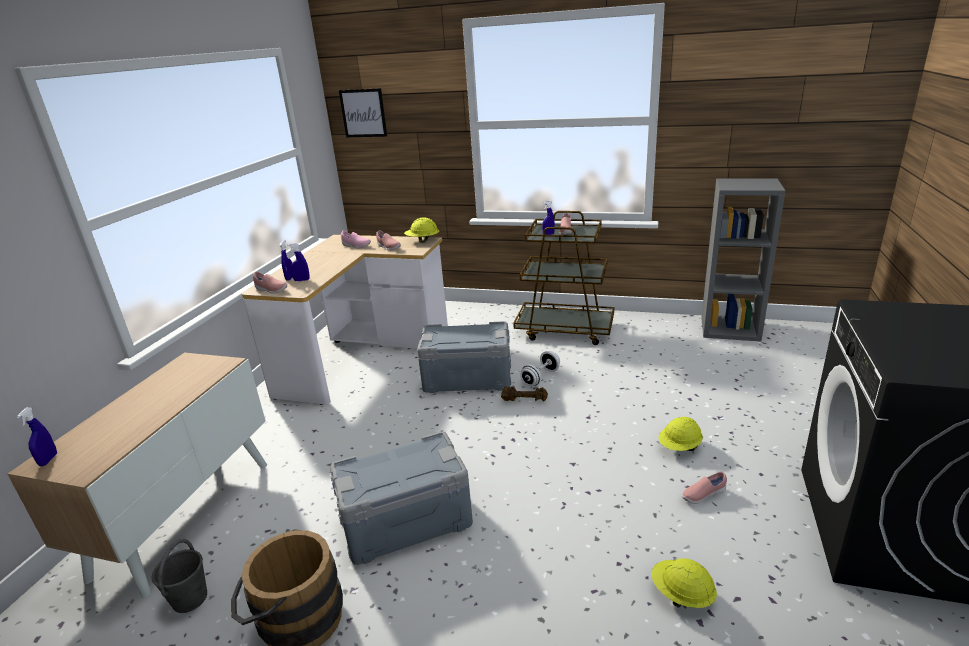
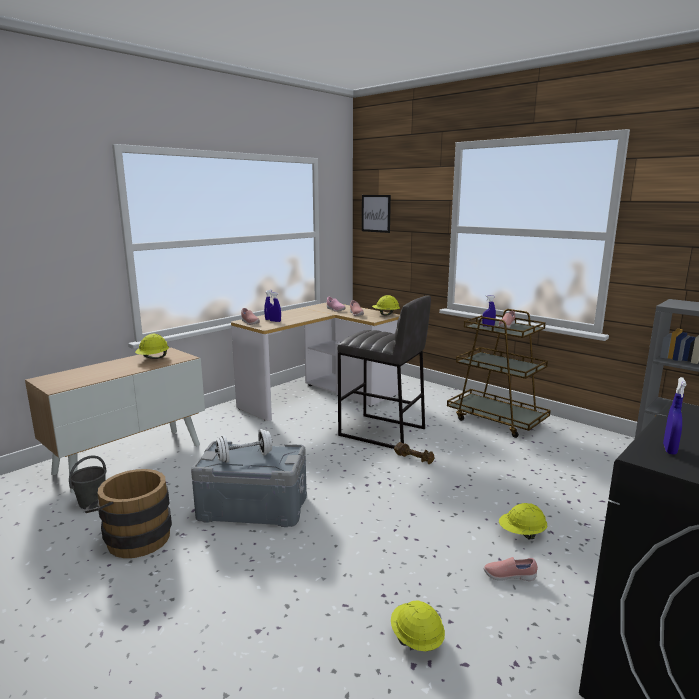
camera: 25 degrees right, 10 degrees down
(48, 460) = (48, 378): blue spray bottle -> blue spray bottle (669, 449)
(181, 378) = (153, 358): none -> yellow hard hat
(467, 378) = (382, 432): grey storage box -> grey stool
(540, 377) = (442, 447): white dumbbell -> white dumbbell (244, 457)

